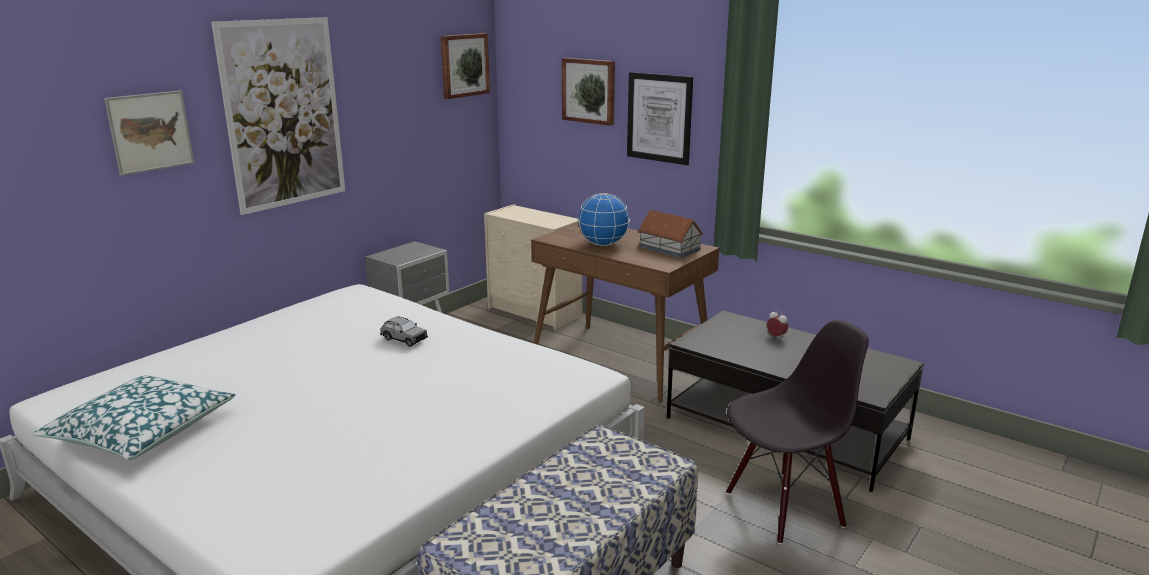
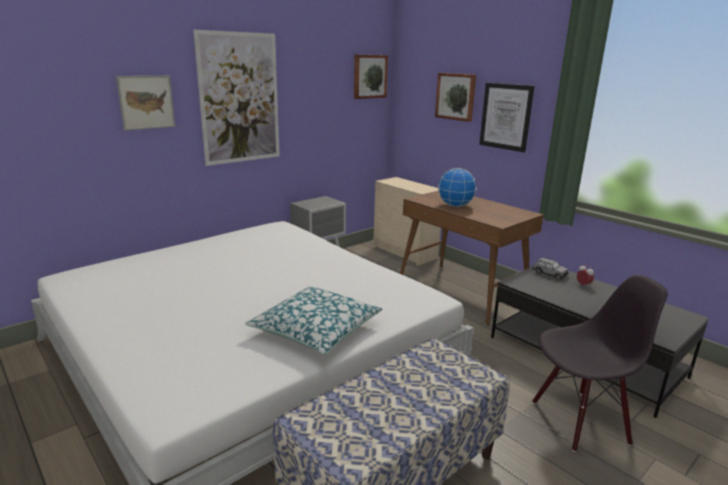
camera: 10 degrees right, 0 degrees up
(142, 431) = (110, 305): pillow -> pillow (315, 330)
(404, 339) = (304, 260): grey toy car -> grey toy car (549, 274)
(670, 248) = (505, 212): toy house -> none

